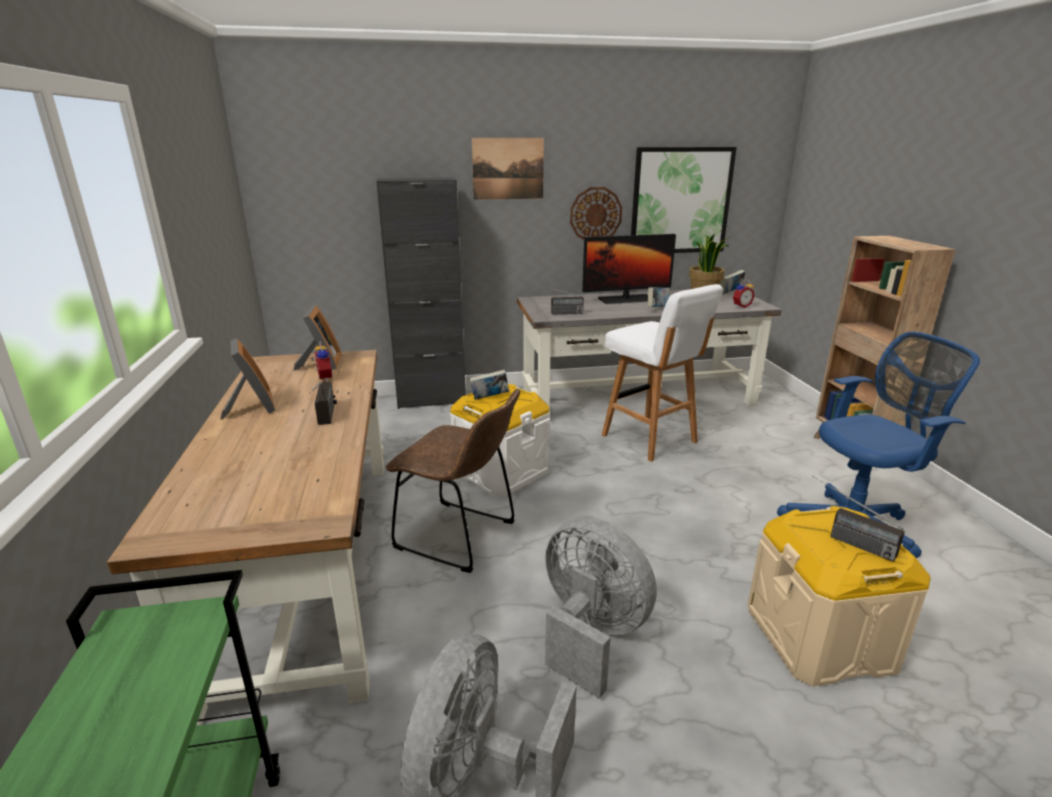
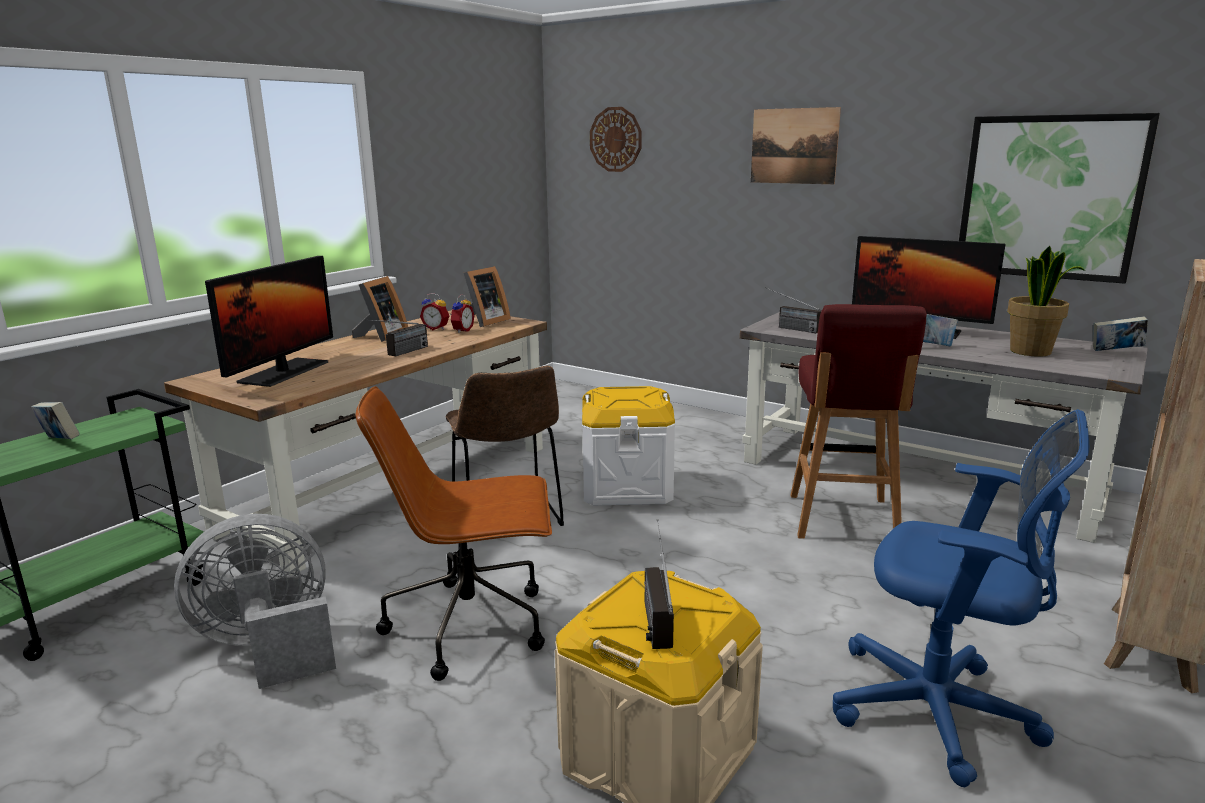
camera: 45 degrees right, 5 degrees down
(252, 483) = (284, 372): none -> monitor
(431, 400) = (675, 411): black cabinet -> none
(489, 398) = (617, 394): book -> book (60, 441)
(590, 634) = (472, 625): grey fan -> brown office chair
(595, 215) = (907, 210): wall clock -> wall clock (615, 139)
(650, 439) = (842, 520): white stool -> red stool
(741, 306) = (1075, 367): alarm clock -> alarm clock (436, 328)

